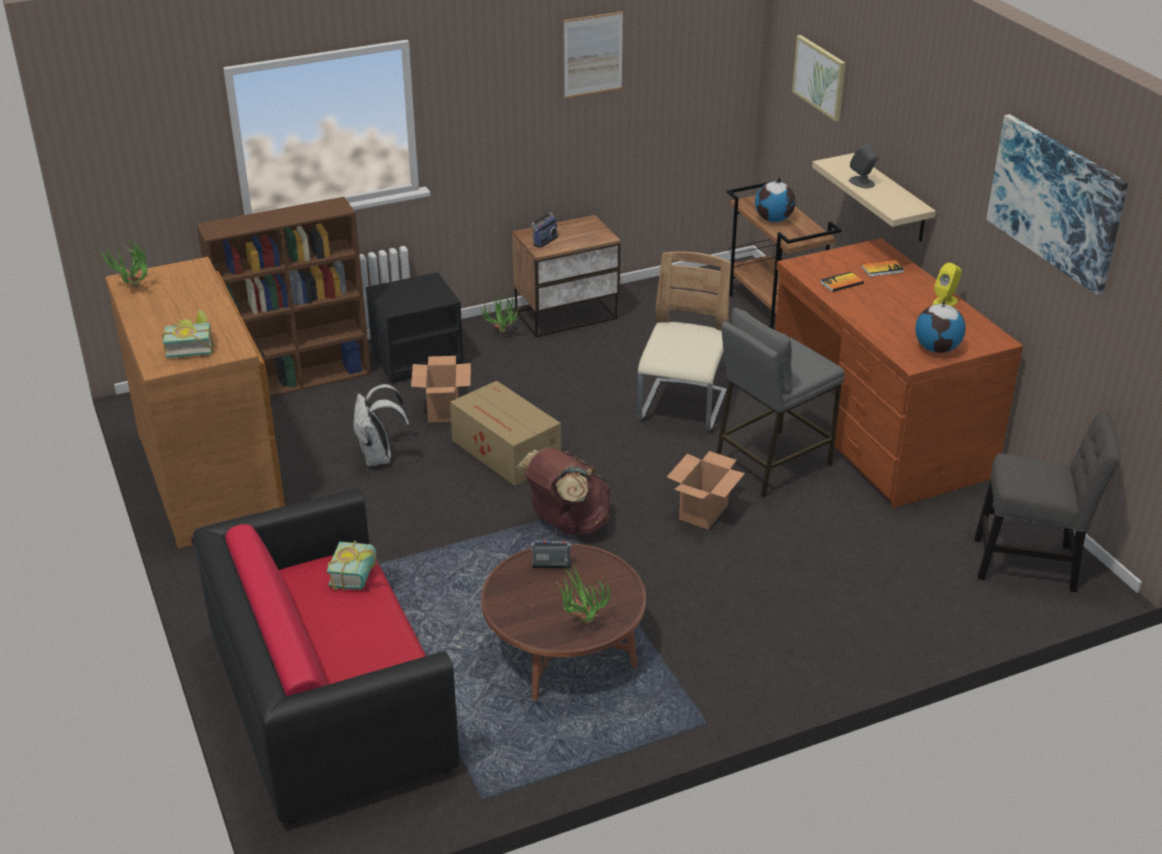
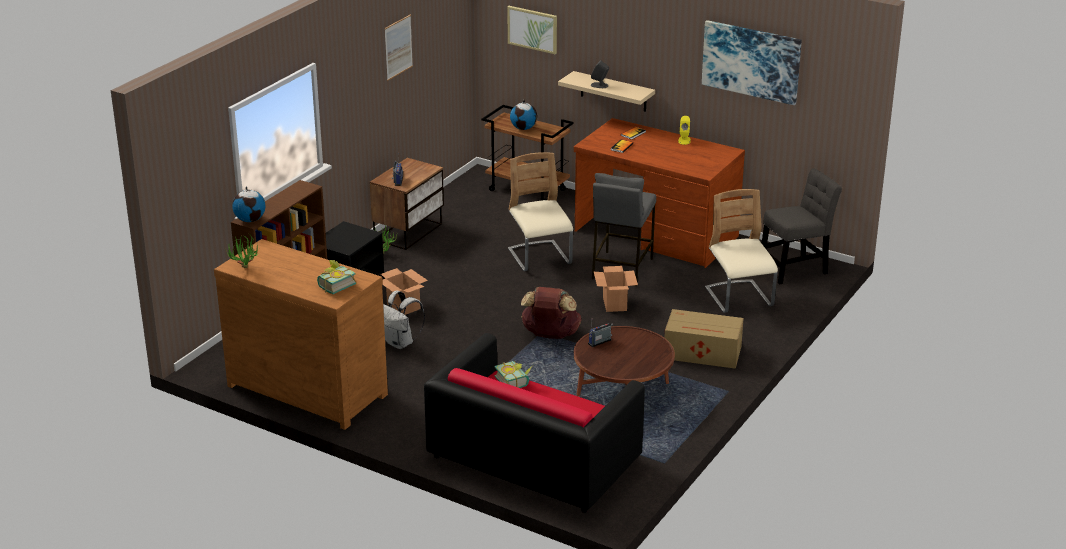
camera: 35 degrees left, 5 degrees down
(506, 452) = (470, 314): cardboard box -> cardboard box (703, 353)
(580, 623) = (647, 360): potted plant -> none
(890, 576) = (739, 298): none -> beige chair
(937, 349) = (708, 164): globe -> globe (250, 220)

